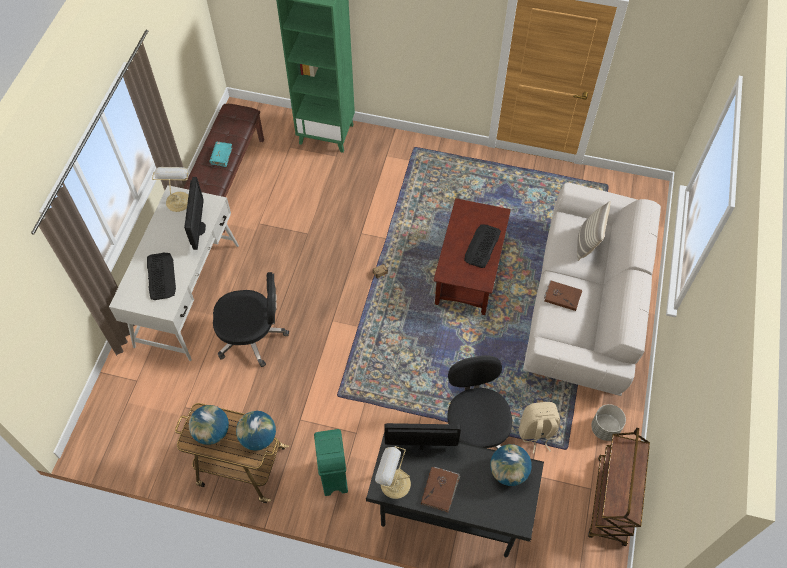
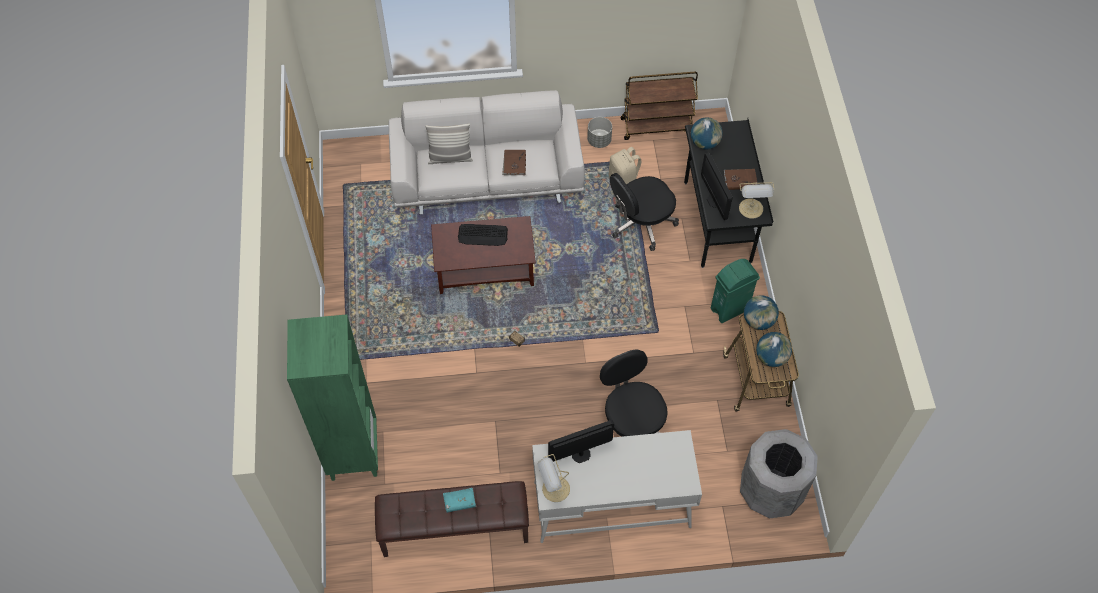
camera: 110 degrees left, 0 degrees up
(126, 428) = (770, 491): none -> grey trash can
(161, 276) = (649, 463): keyboard -> none

